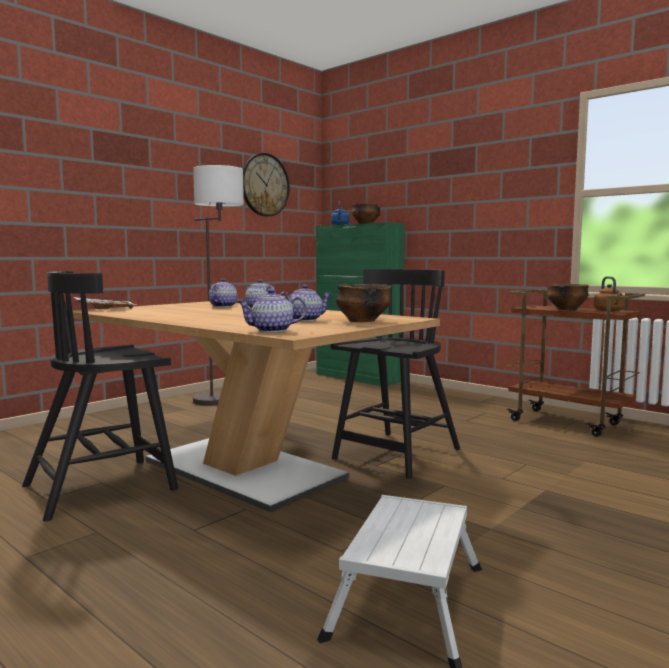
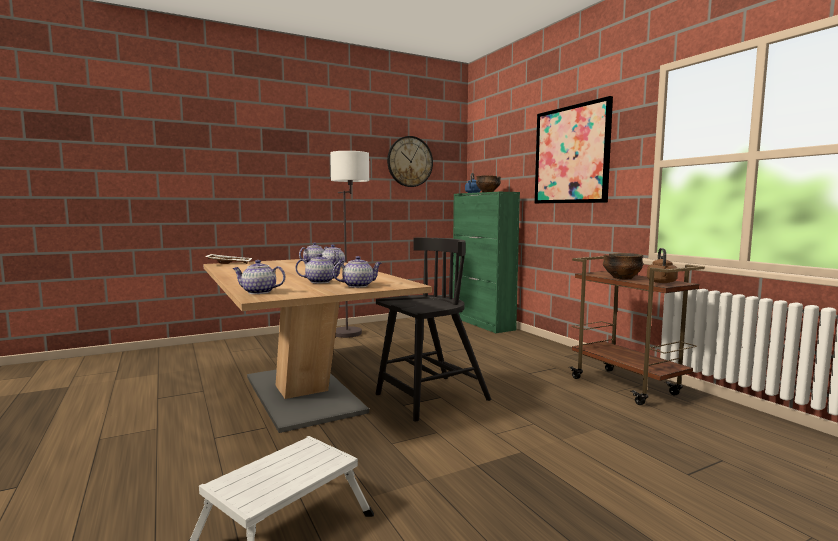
camera: 20 degrees right, 0 degrees up
(103, 486) = (200, 394): black chair -> none
(362, 321) = (358, 286): bowl -> teapot
(472, 182) = (571, 155): none -> picture

